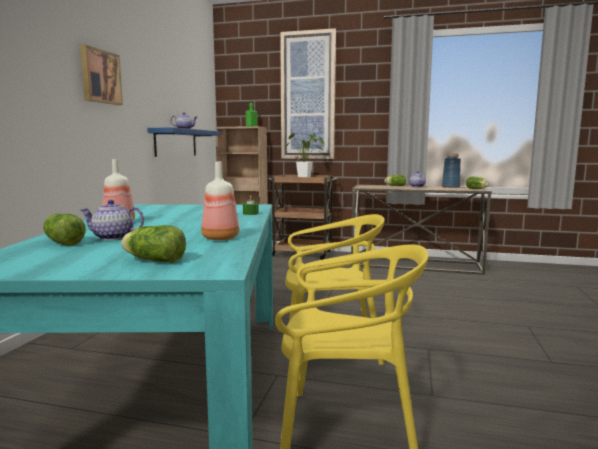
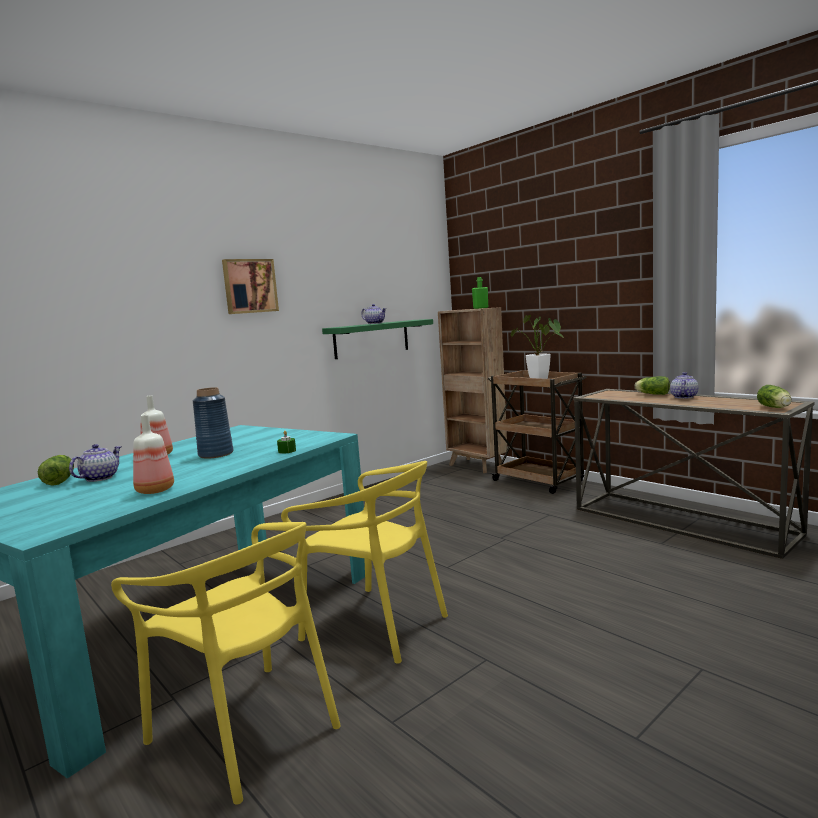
camera: 35 degrees right, 0 degrees up
(112, 237) = (100, 478): teapot -> teapot turned 75 degrees clockwise
(153, 260) = (42, 514): lettuce -> none
(176, 143) = (371, 339): blue shelf -> green shelf
(308, 96) = (549, 261): picture -> none
(450, 187) = (743, 399): blue vase -> blue vase (216, 454)

